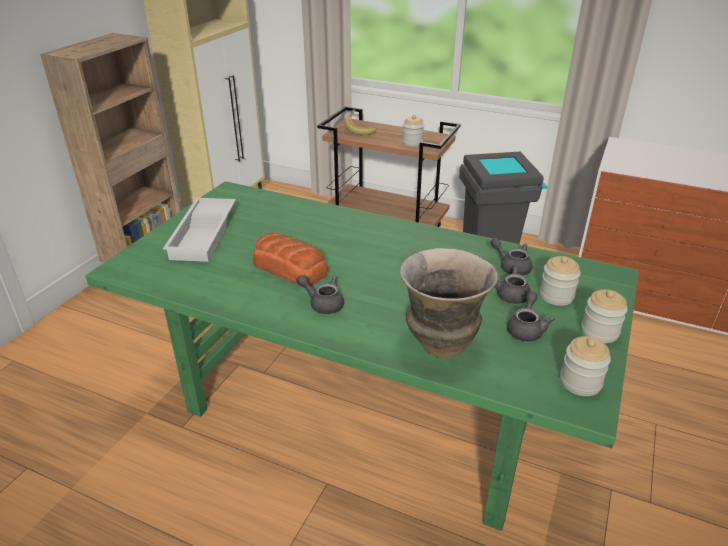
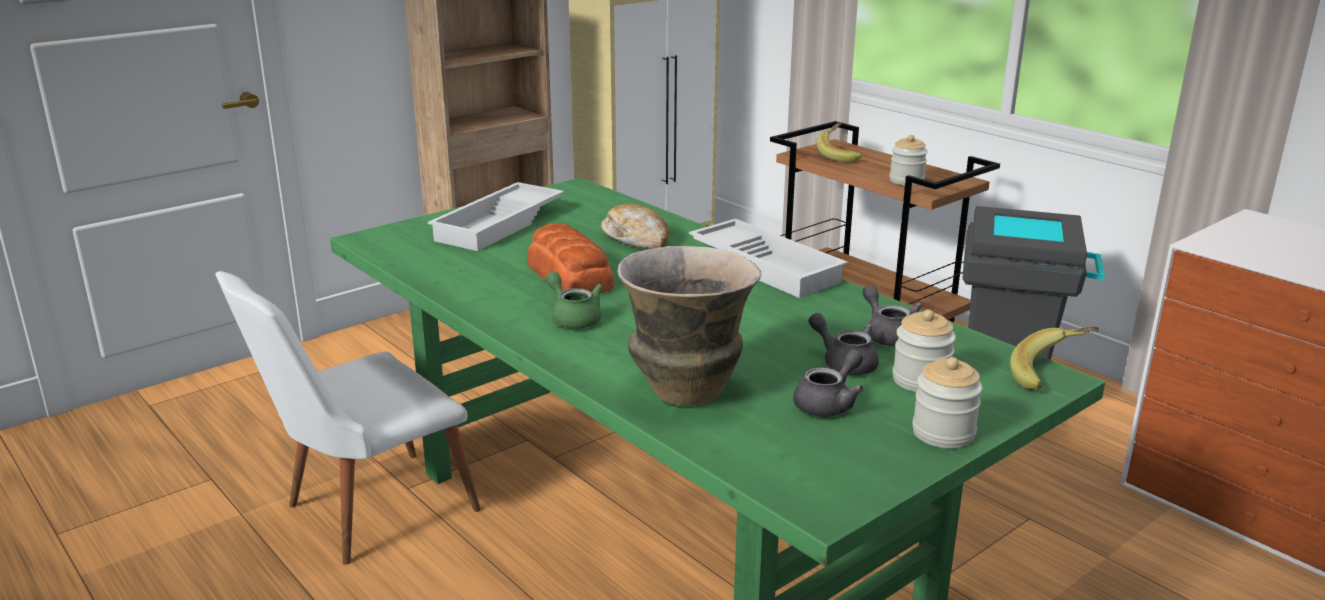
camera: 25 degrees right, 10 degrees down
(163, 456) = (364, 512): none -> white chair
(305, 225) = (636, 238): none -> bread
(323, 303) = (573, 318): grey teapot -> green teapot
(403, 230) = (767, 266): none -> white tray
(580, 382) = (844, 477): jar -> none
(613, 273) = (1052, 376): none -> banana

